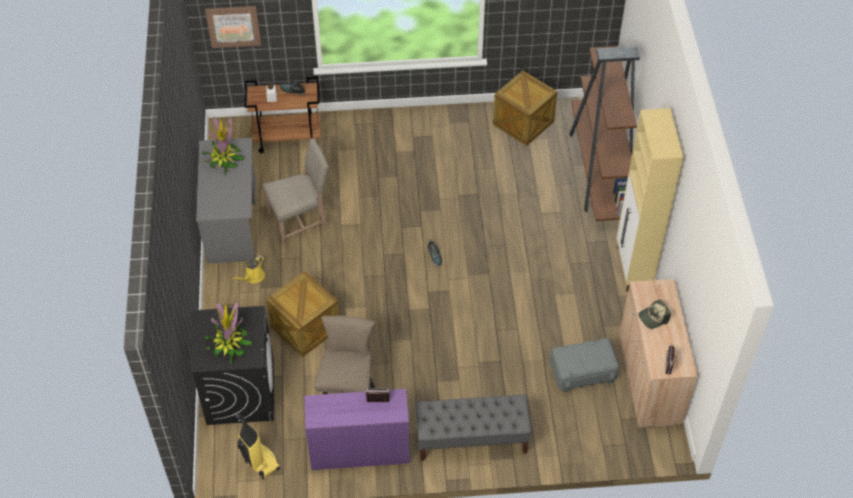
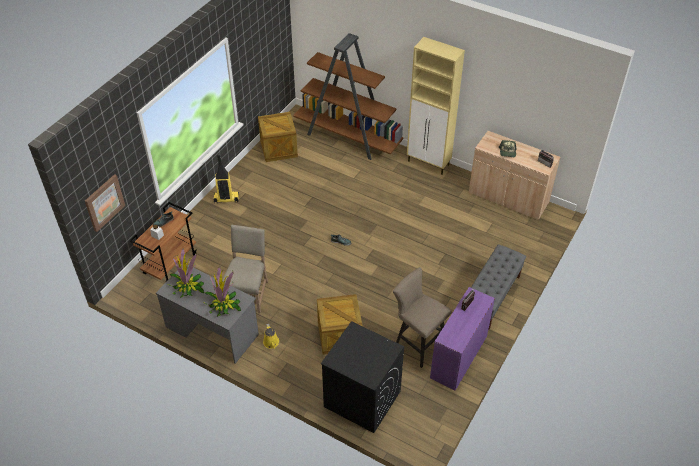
camera: 55 degrees left, 5 degrees down
(229, 343) = (368, 355): potted plant -> potted plant (223, 305)
(259, 461) = (427, 416): vacuum cleaner -> vacuum cleaner (226, 199)
(582, 371) = (482, 222): grey storage box -> none

